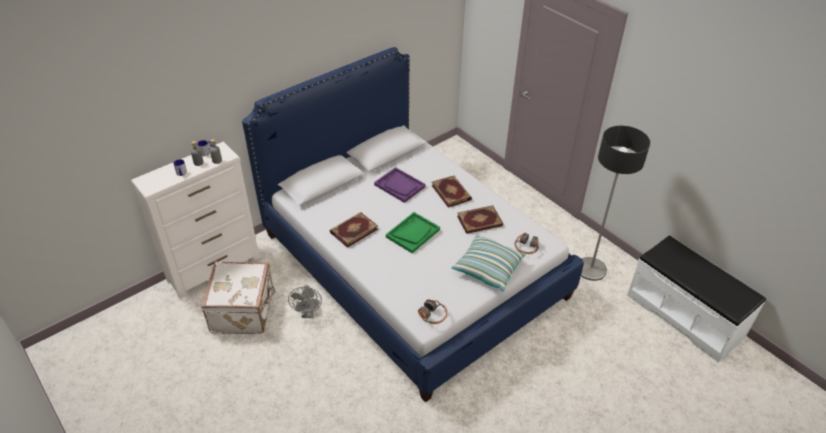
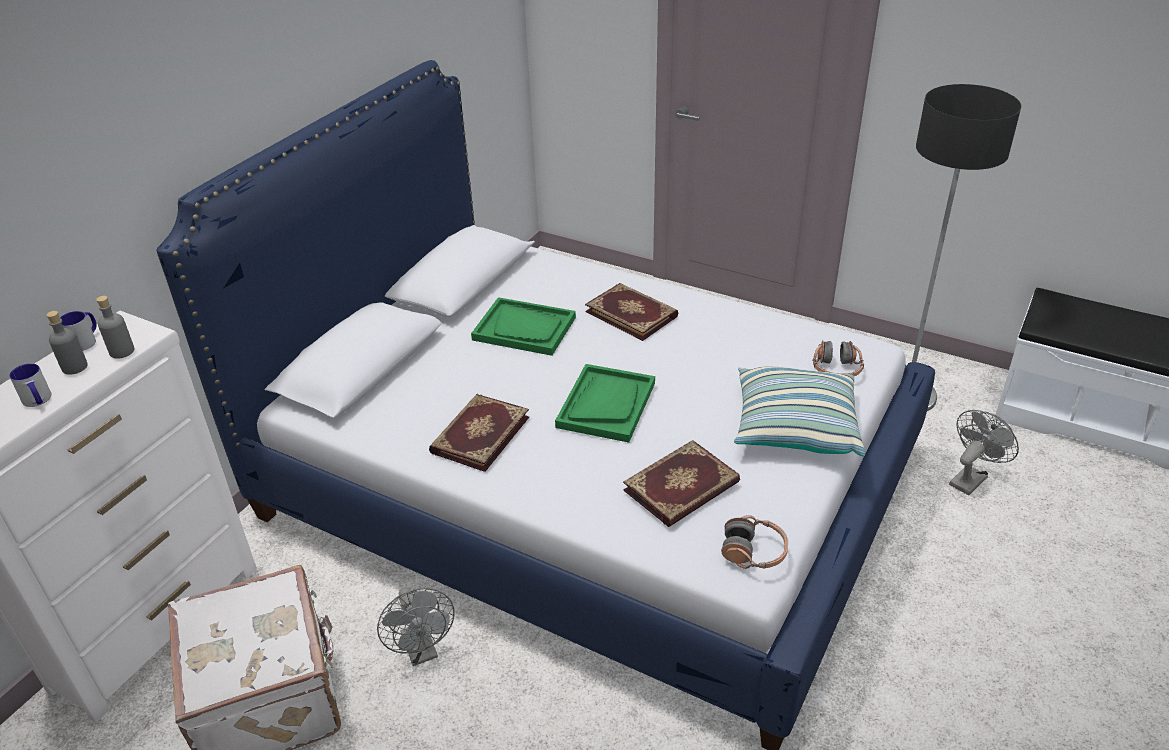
camera: 20 degrees left, 5 degrees down
(400, 186) = (524, 328): purple tray -> green tray
(480, 221) = (719, 349): book -> book (682, 487)
(593, 319) = (971, 478): none -> grey fan

